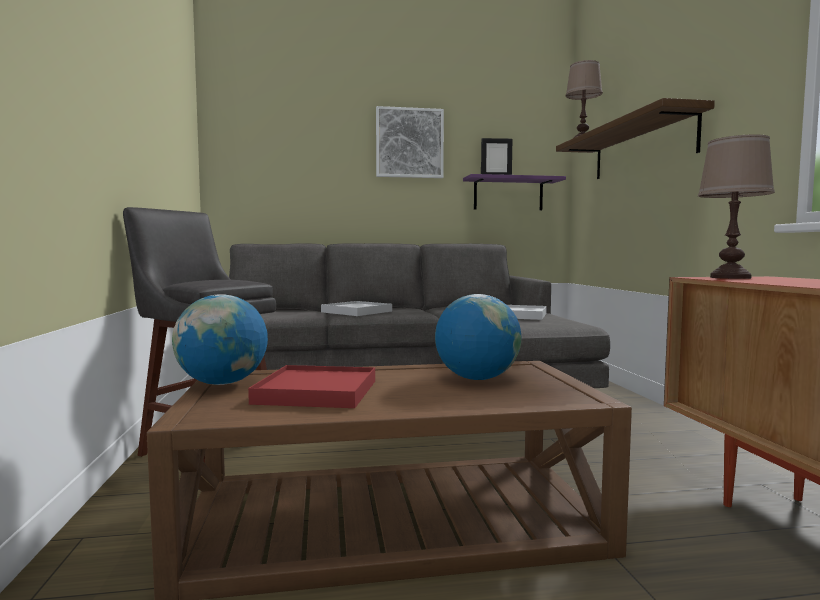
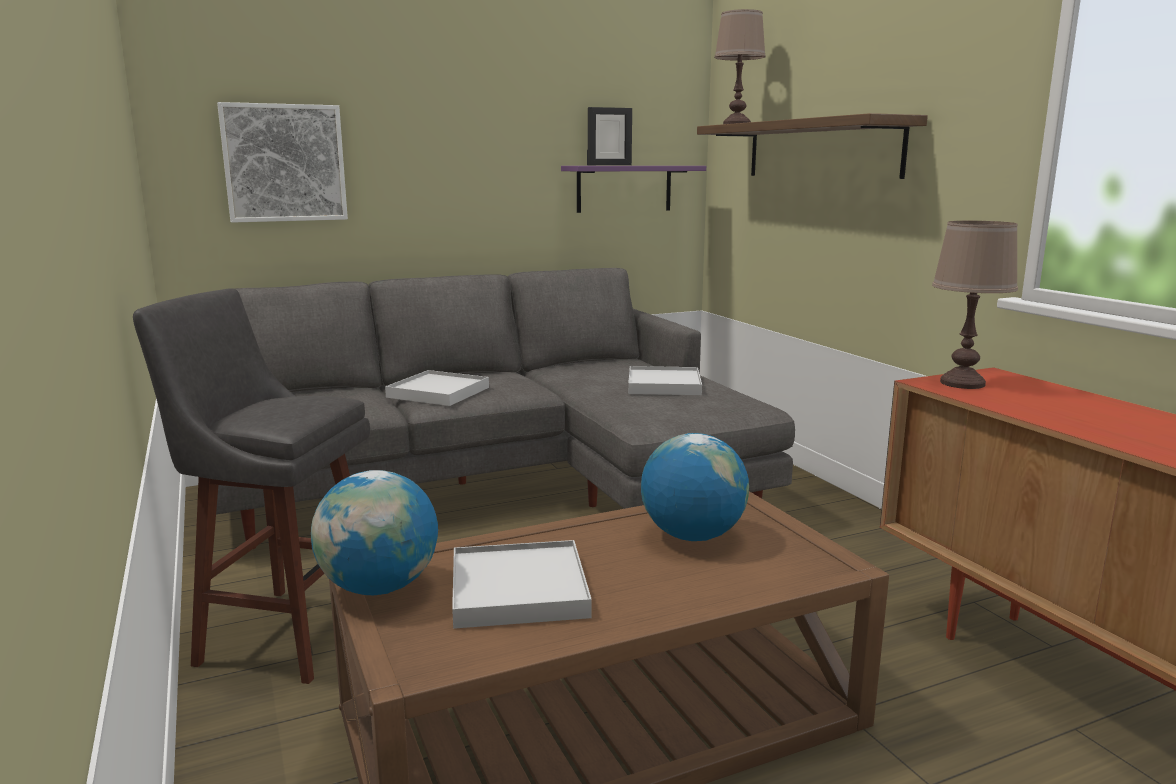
camera: 15 degrees left, 10 degrees up
(316, 392) = (518, 589): red tray -> white tray
(409, 143) = (481, 113): picture -> picture (284, 163)

